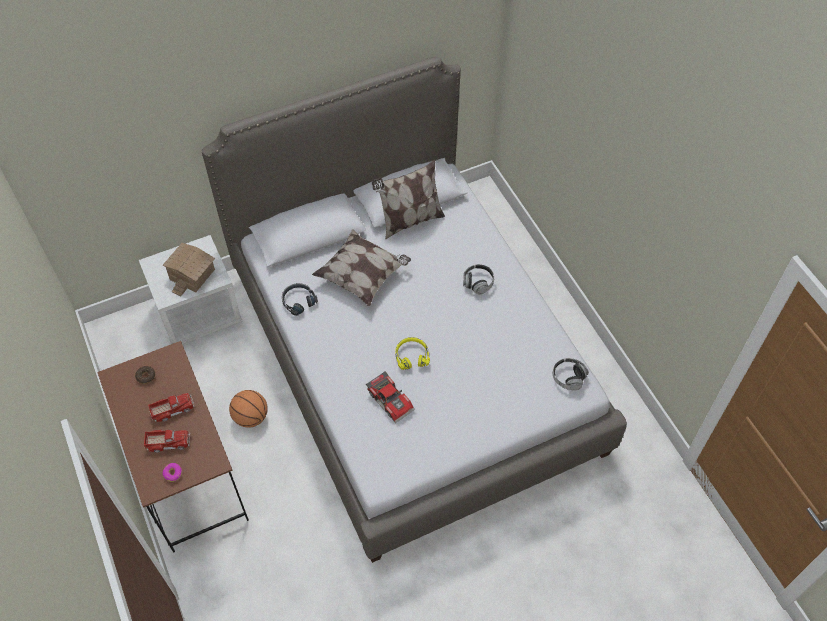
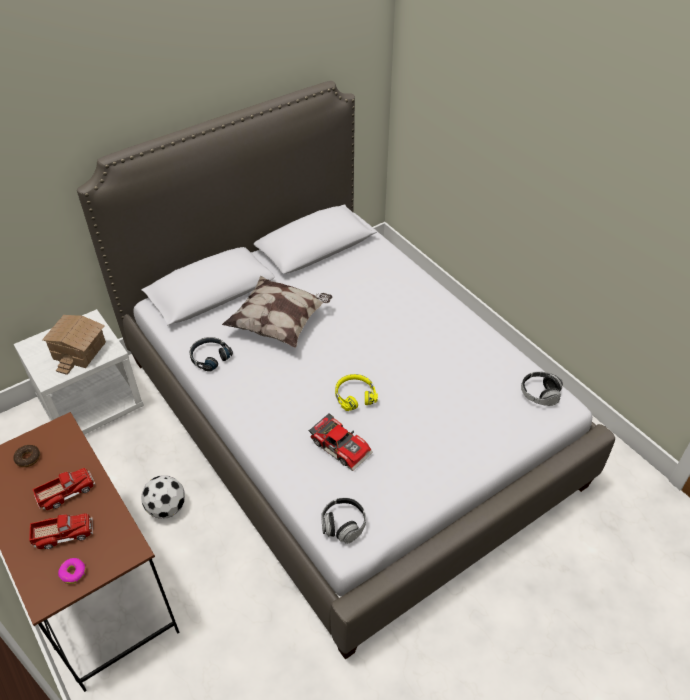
camera: 10 degrees left, 10 degrees down
(251, 417) = (166, 508): basketball -> football
(409, 220) = (320, 265): pillow -> none
(478, 283) = (410, 314): headphones -> headphones (343, 525)

